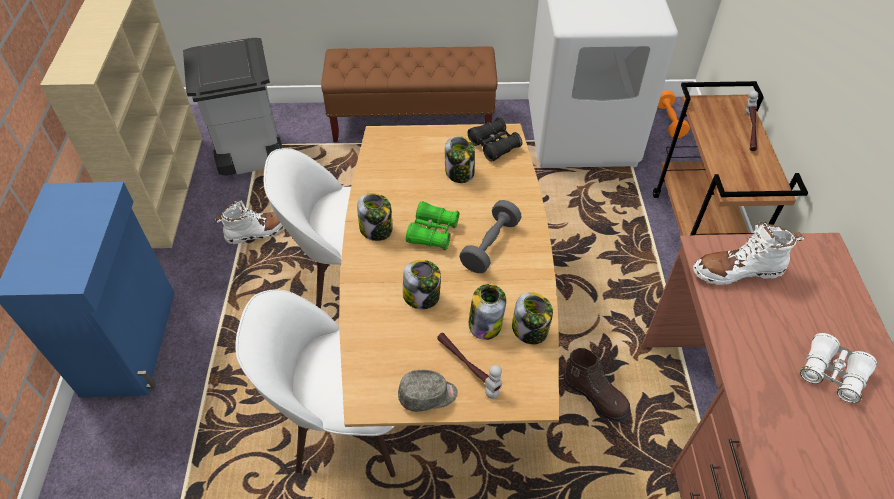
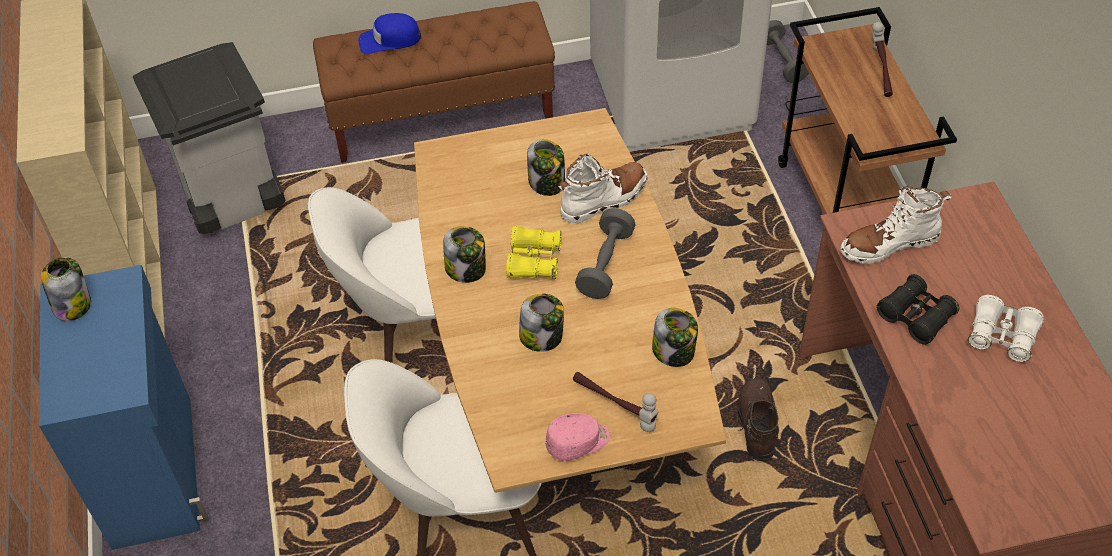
camera: 10 degrees left, 0 degrees up
(257, 231) = (275, 301): white boot -> white boot (604, 199)
(379, 57) = (389, 40): none -> blue cap
(428, 395) = (578, 442): grey cap -> pink cap
(432, 232) = (534, 261): green binoculars -> yellow binoculars
(485, 324) = (622, 354): jar -> jar (72, 304)
(494, 145) = (580, 141): black binoculars -> black binoculars (915, 316)
(596, 396) = (755, 424): brown boot -> brown boot turned 120 degrees counterclockwise
(669, 121) = (782, 61): orange dumbbell -> grey dumbbell

